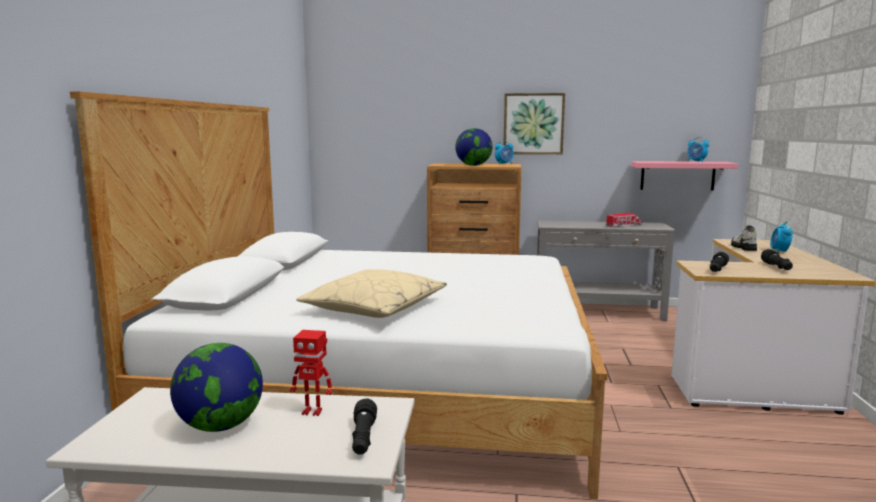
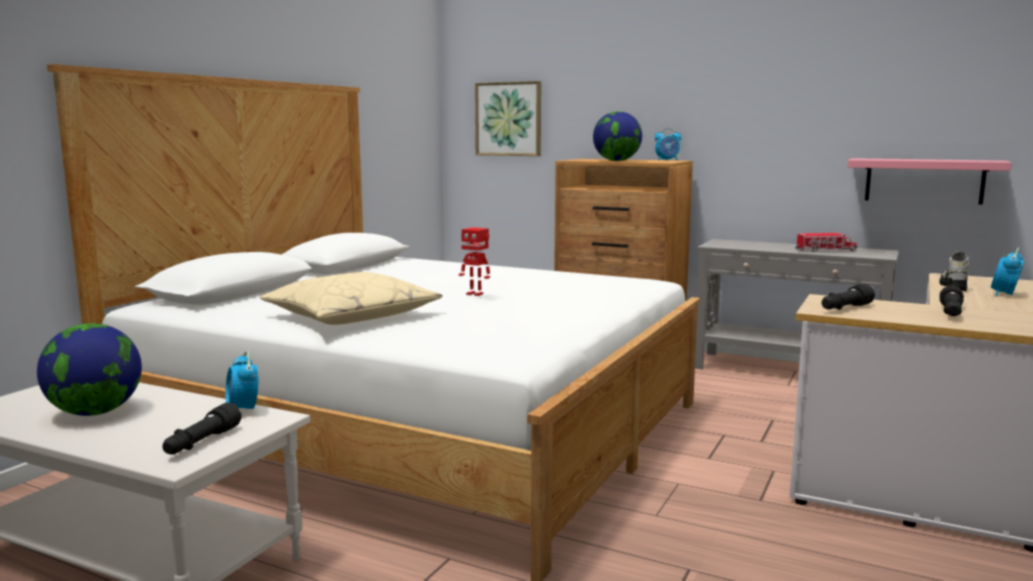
camera: 20 degrees right, 0 degrees up
(313, 411) = (193, 412): toy robot -> toy robot (475, 294)
(533, 124) = (712, 106): picture -> picture (508, 119)
(696, 161) = (950, 159): alarm clock -> alarm clock (243, 410)

